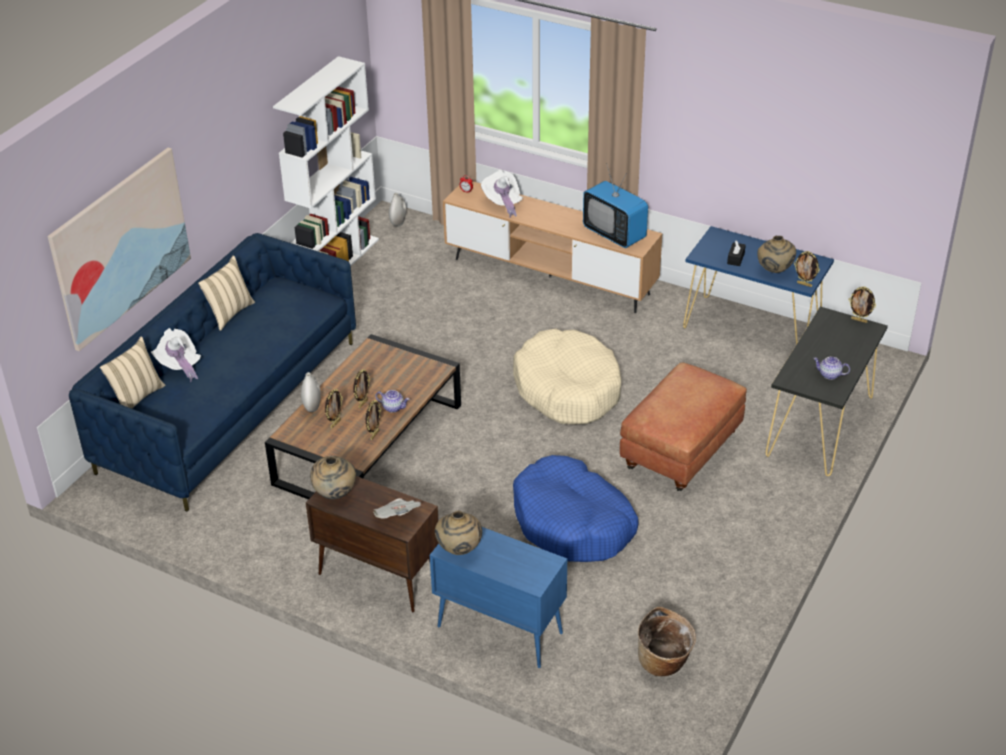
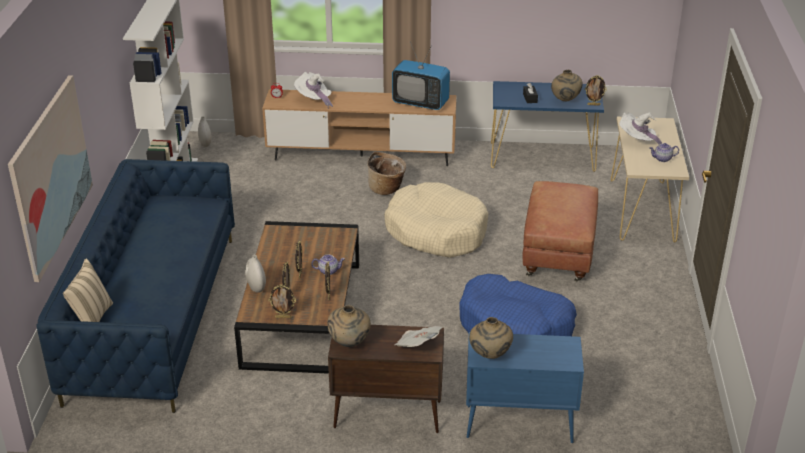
camera: 25 degrees left, 5 degrees down
(179, 365) = (115, 283): white hat -> white hat (637, 141)
(229, 313) = (132, 232): beige pillow -> none
(664, 663) = (664, 408): basket -> basket (387, 188)
(819, 426) = (642, 210): black console table -> beige console table
(859, 320) = (651, 119): picture frame -> picture frame (283, 317)

